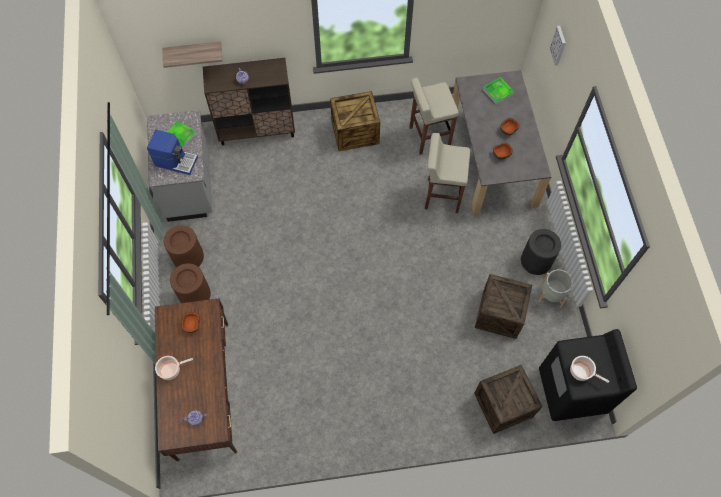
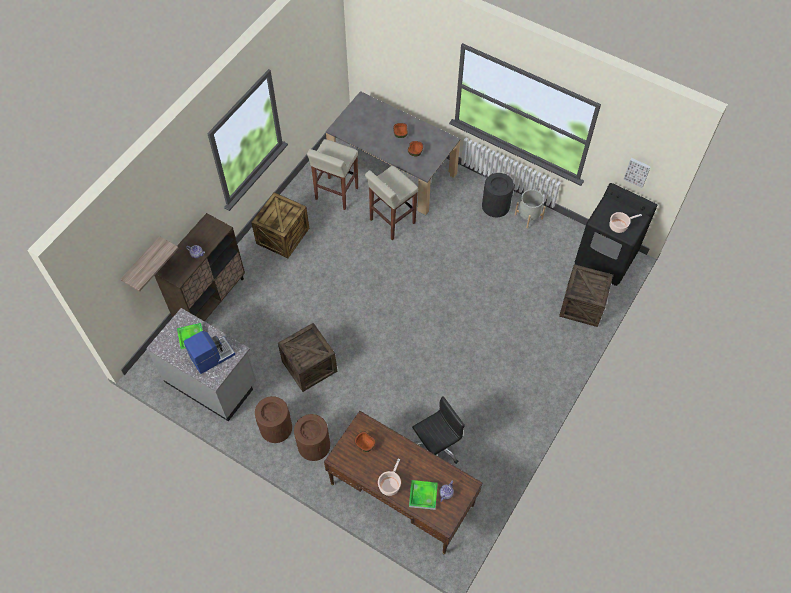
camera: 50 degrees left, 5 degrees down
(265, 384) = (436, 447): none -> black office chair
(498, 92) = (363, 116): tray -> tray (423, 495)
(499, 314) = (515, 257): crate -> crate (309, 366)
(559, 45) = (393, 44): picture -> picture (637, 171)

